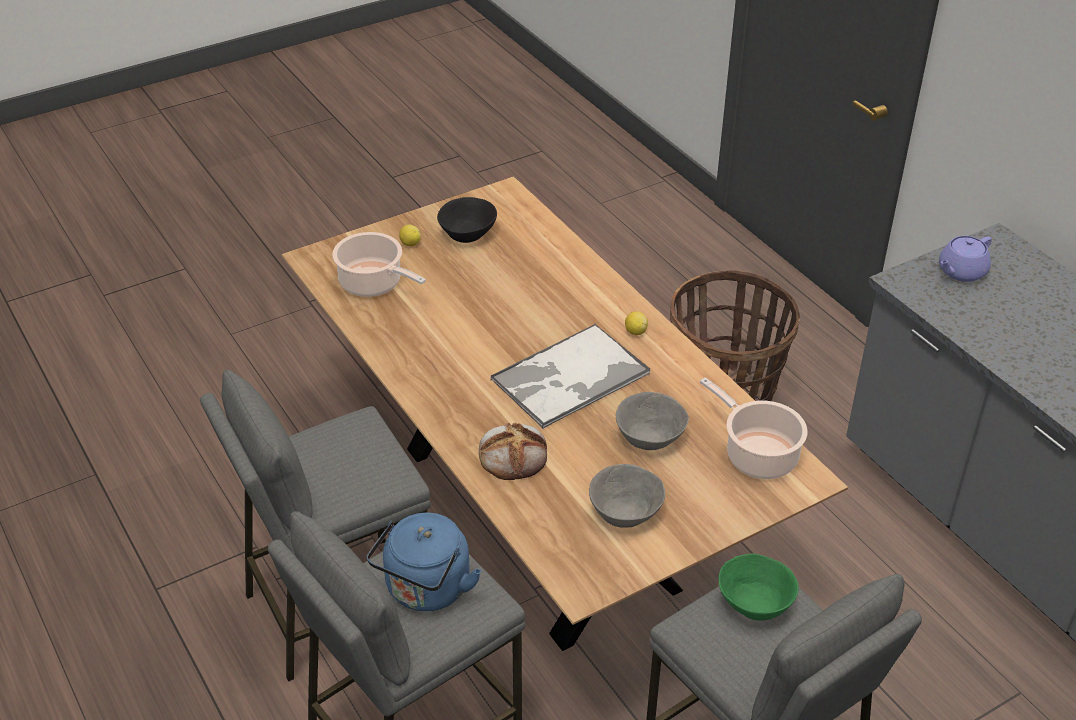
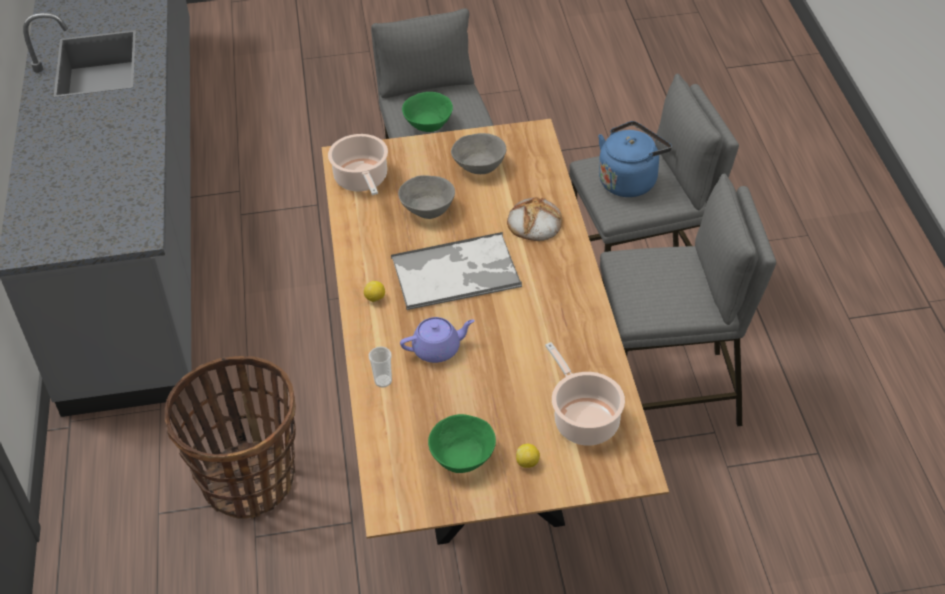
camera: 155 degrees left, 5 degrees up
(467, 234) = (463, 458): black bowl -> green bowl
(574, 269) = (383, 381): none -> cup
(961, 272) = (87, 232): purple teapot -> purple teapot (438, 349)

